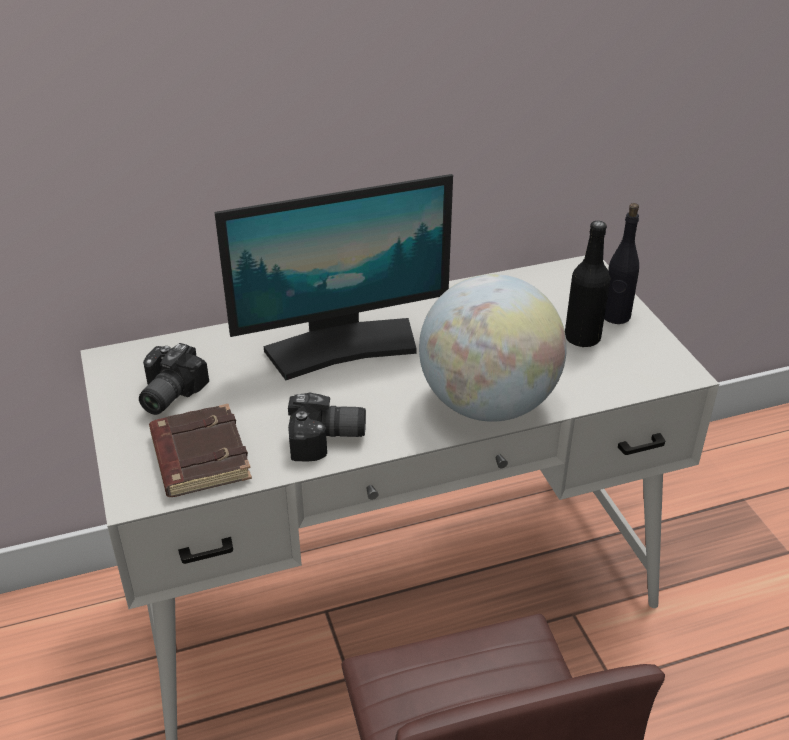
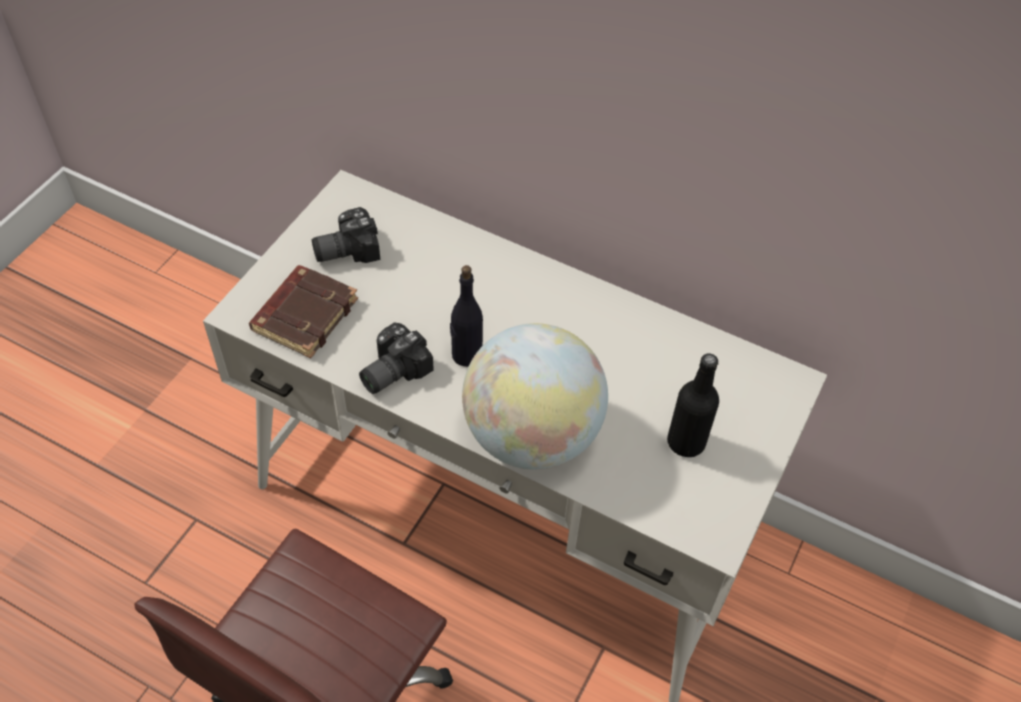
camera: 45 degrees right, 15 degrees up
(327, 441) = (390, 370): camera -> camera turned 90 degrees clockwise
(342, 346) = (500, 301): monitor -> none
(615, 316) = (745, 446): black bottle -> black bottle (466, 355)

